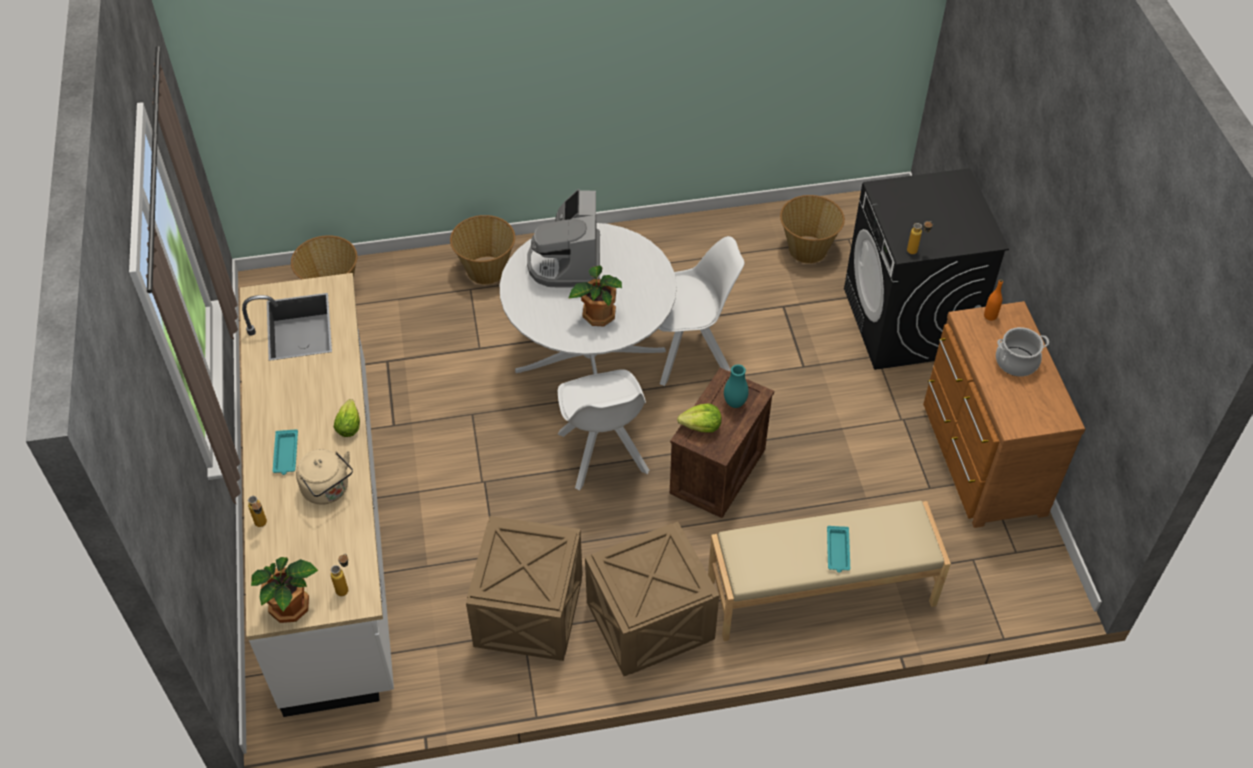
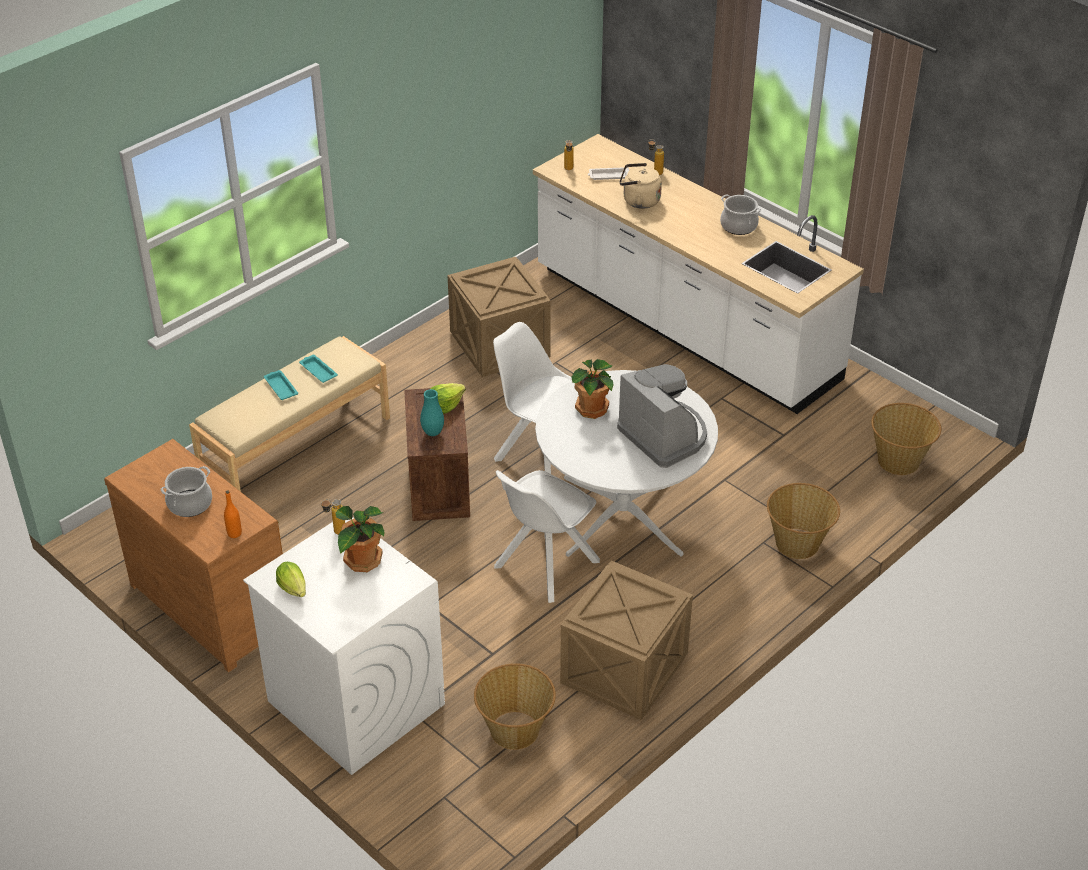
camera: 145 degrees right, 10 degrees down
(277, 398) = (738, 226): none -> cooking pot
(286, 454) = (689, 204): turquoise tray -> turquoise tray (318, 371)
(291, 607) = (588, 151): potted plant -> potted plant (361, 561)
(315, 550) = (608, 176): none -> white tray
(349, 424) = (671, 234): lettuce -> lettuce (294, 590)
(651, 621) = (409, 377): crate -> crate (623, 671)
(908, 322) = (355, 702): black washing machine -> white washing machine

